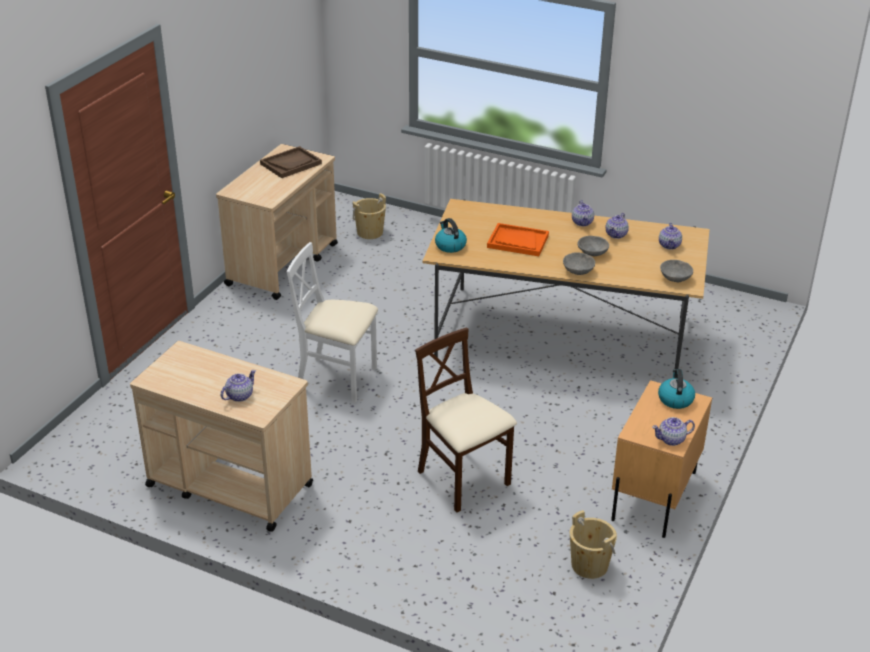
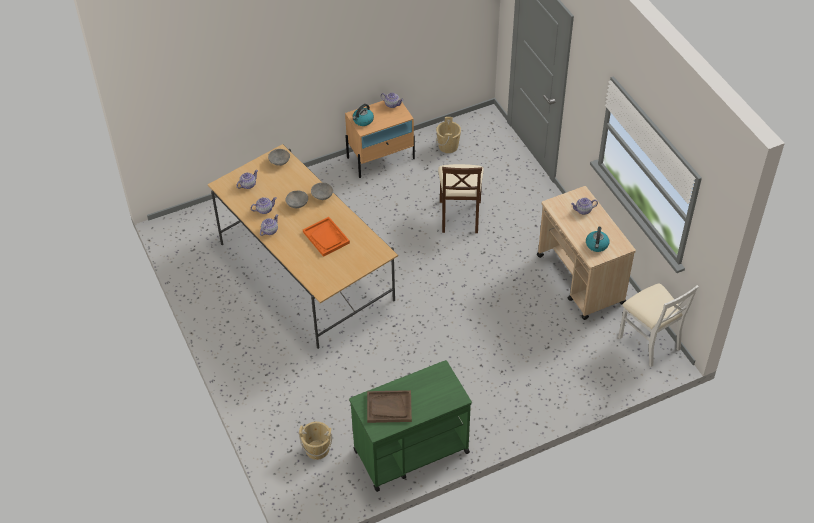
camera: 140 degrees left, 15 degrees up
(283, 264) = (410, 451): beige cart -> green cart
(338, 378) = (464, 318): white chair -> white chair (649, 341)
(450, 246) = (369, 257): kettle -> kettle (597, 245)

